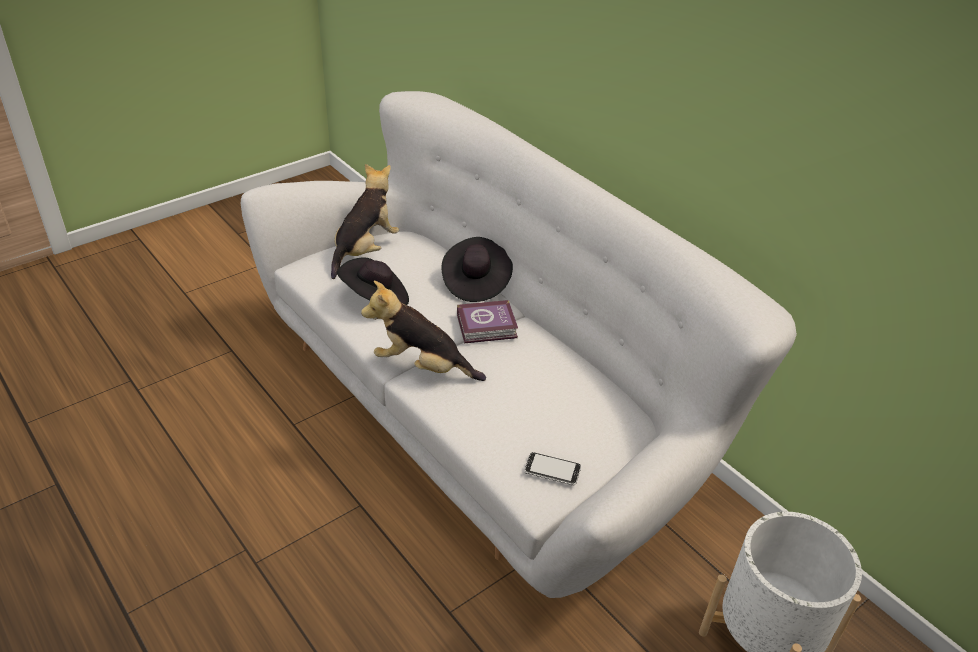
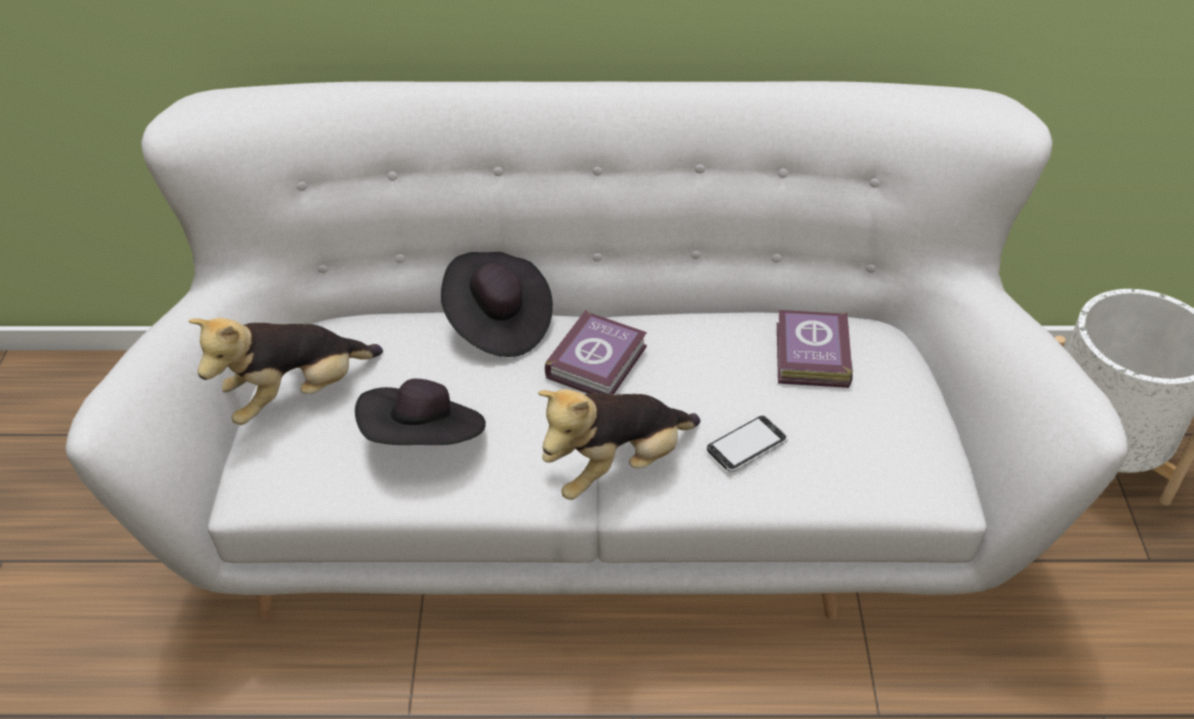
camera: 50 degrees left, 5 degrees up
(364, 250) = (296, 395): plush toy -> plush toy turned 105 degrees counterclockwise
(552, 470) = (907, 448): phone -> phone (747, 446)
(580, 400) = (810, 356): none -> book

